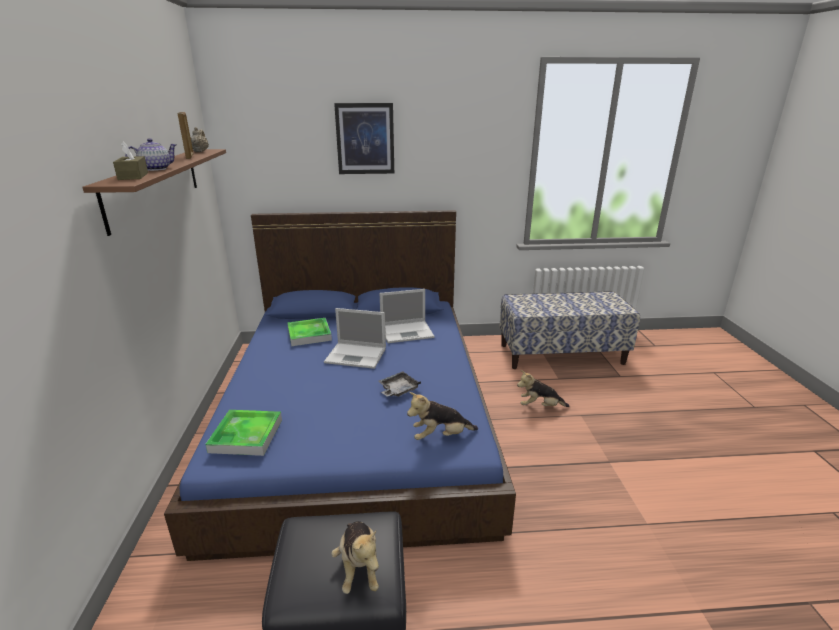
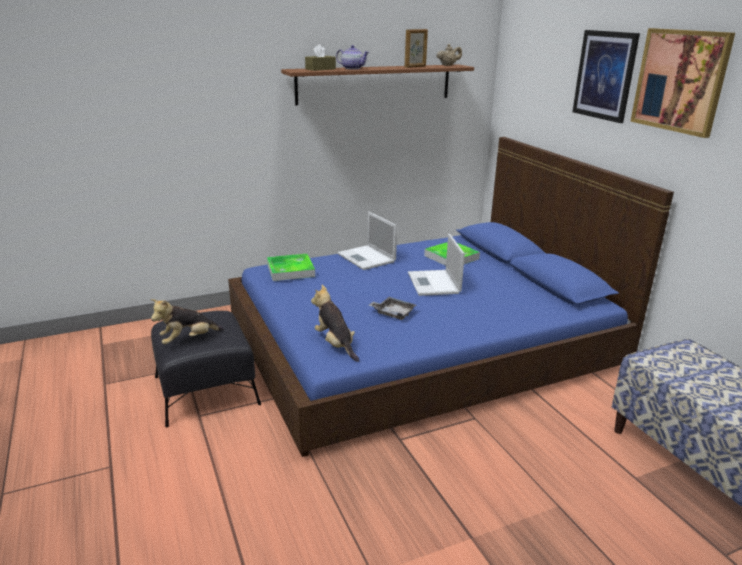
camera: 70 degrees right, 0 degrees up
(408, 332) = (509, 298): laptop -> laptop (367, 258)
(438, 134) = (680, 81): none -> picture
(540, 406) = (544, 463): plush toy -> none

